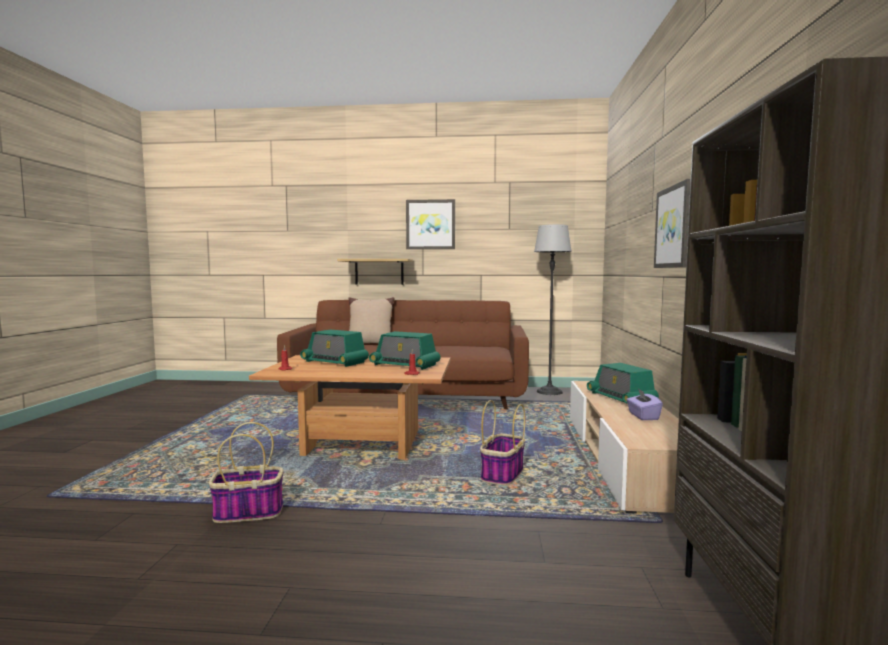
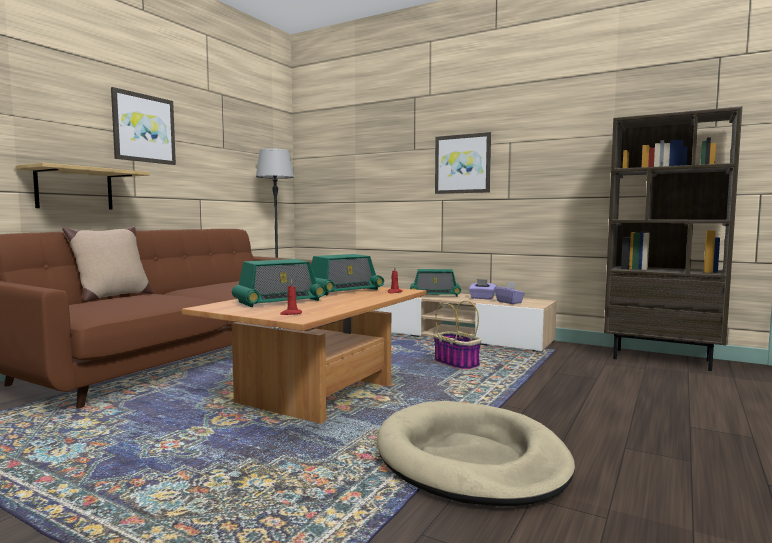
camera: 65 degrees left, 0 degrees up
(247, 513) = (470, 459): basket -> beige dog bed
(639, 429) = (509, 302): none -> purple tissue box

